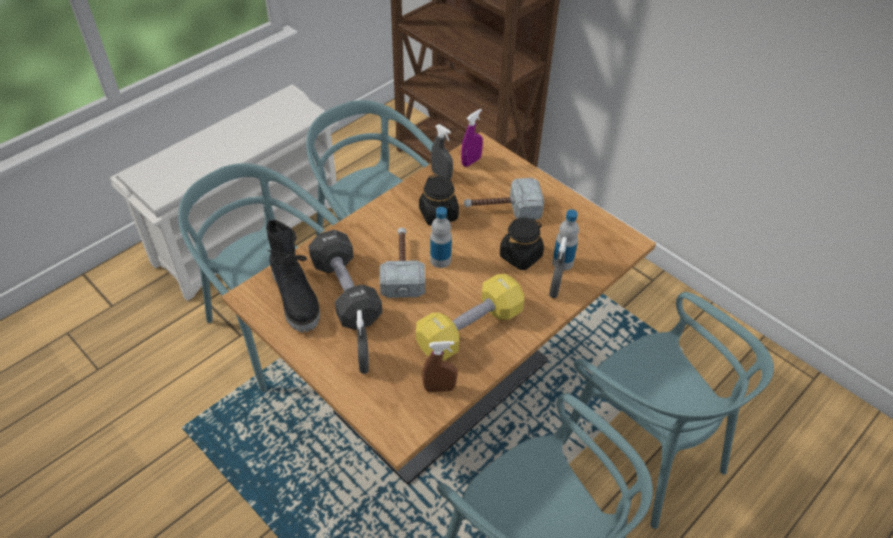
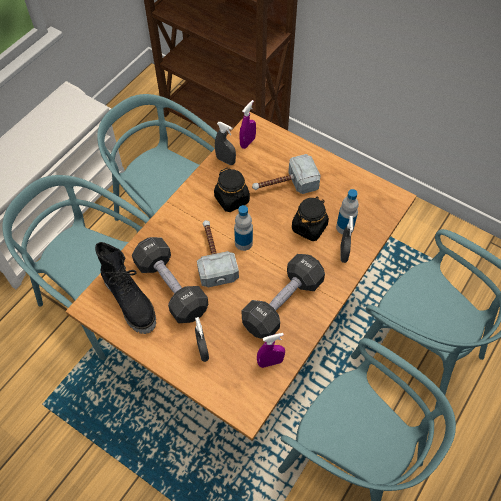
camera: 10 degrees left, 10 degrees up
(439, 388) = (270, 362): brown spray bottle -> purple spray bottle
(470, 329) = (282, 303): yellow dumbbell -> black dumbbell

